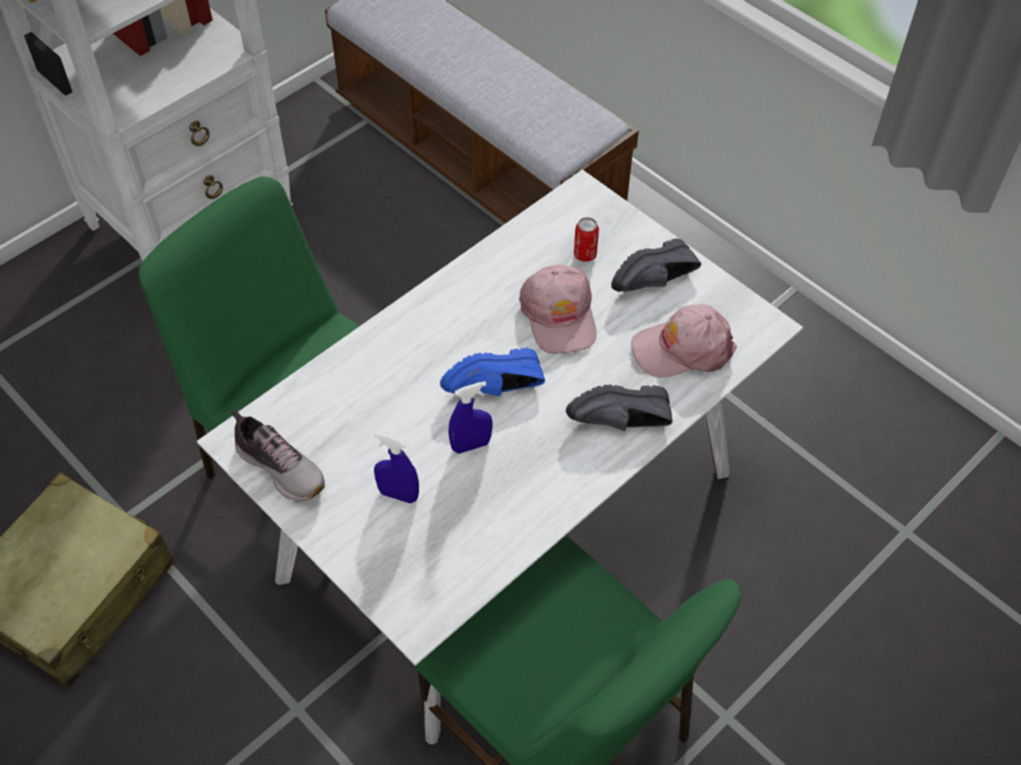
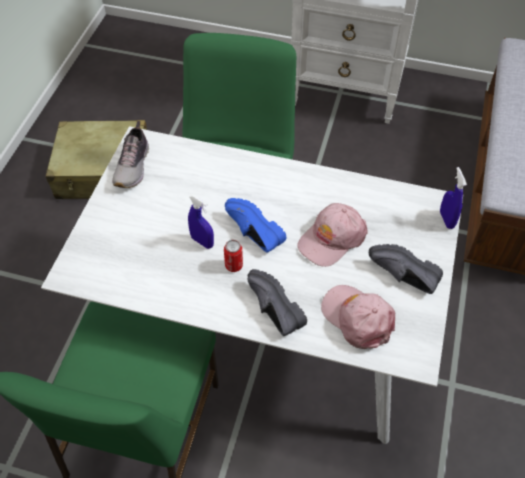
camera: 60 degrees right, 0 degrees up
(398, 495) = (146, 225): blue spray bottle -> blue spray bottle (446, 219)
(585, 254) = (392, 228): can -> can (234, 265)

